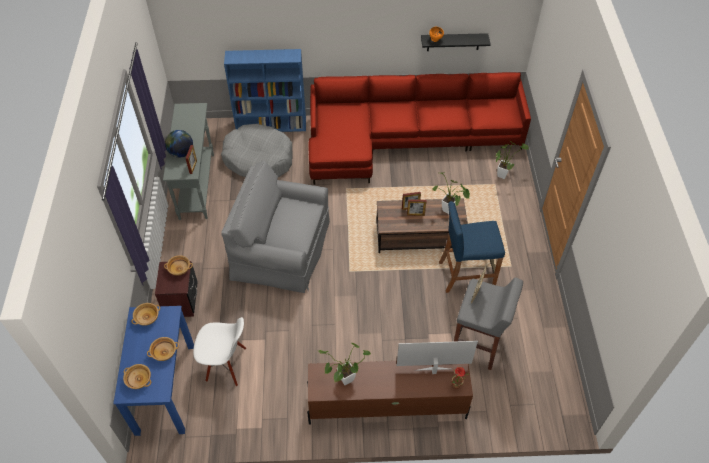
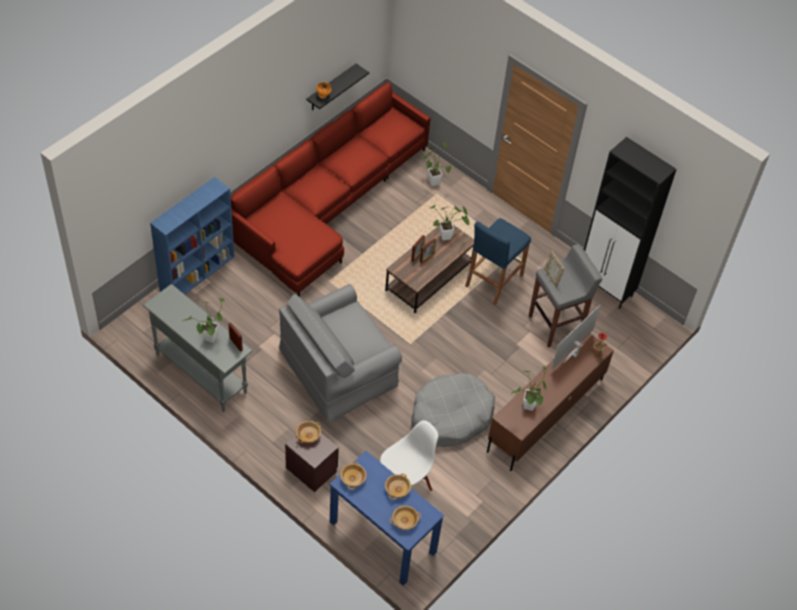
camera: 50 degrees left, 0 degrees up
(181, 153) = (209, 340): globe -> potted plant
(258, 158) = (224, 310): grey dog bed -> grey dog bed (451, 416)
(555, 350) = (605, 288): none -> black cabinet

